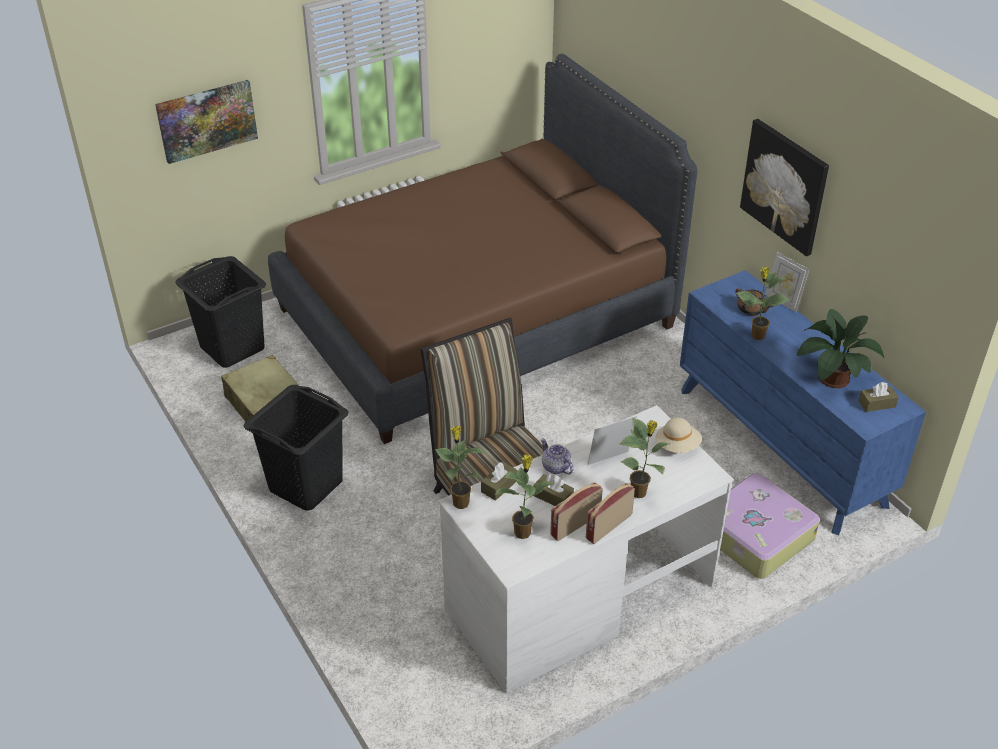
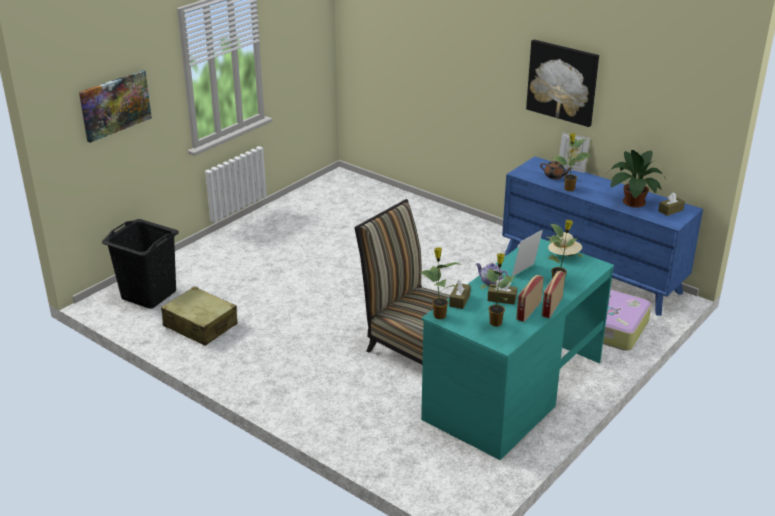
camera: 20 degrees left, 10 degrees down
(305, 485) = (264, 369): black laundry basket -> none
(476, 317) = (330, 241): brown bed -> none
(579, 596) = (513, 389): white desk -> turquoise desk

